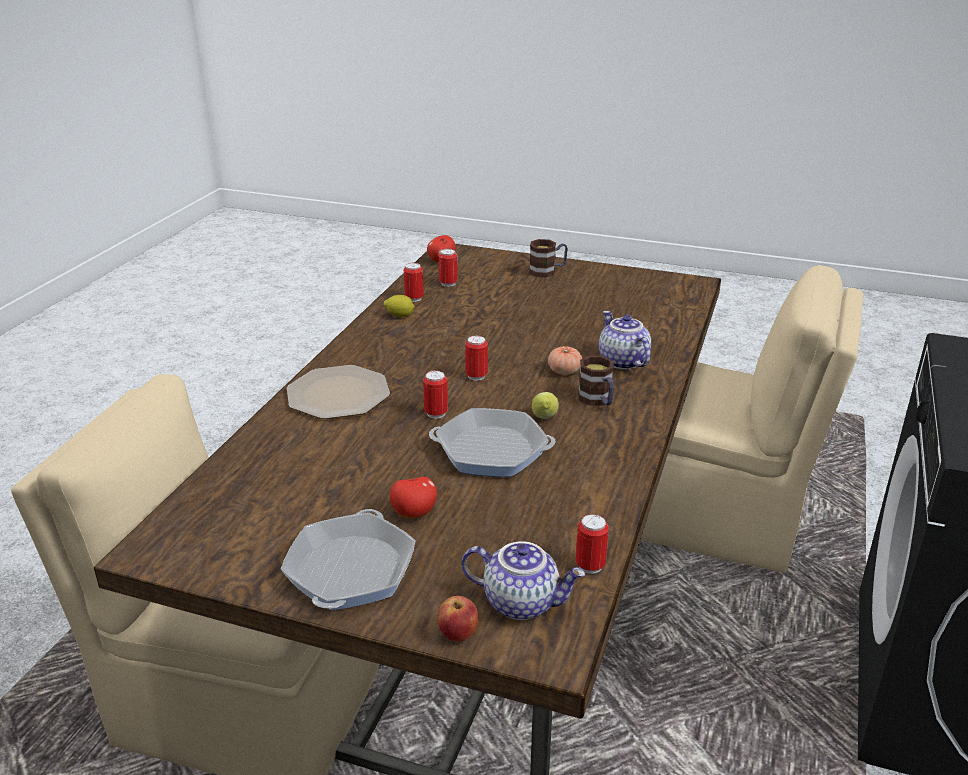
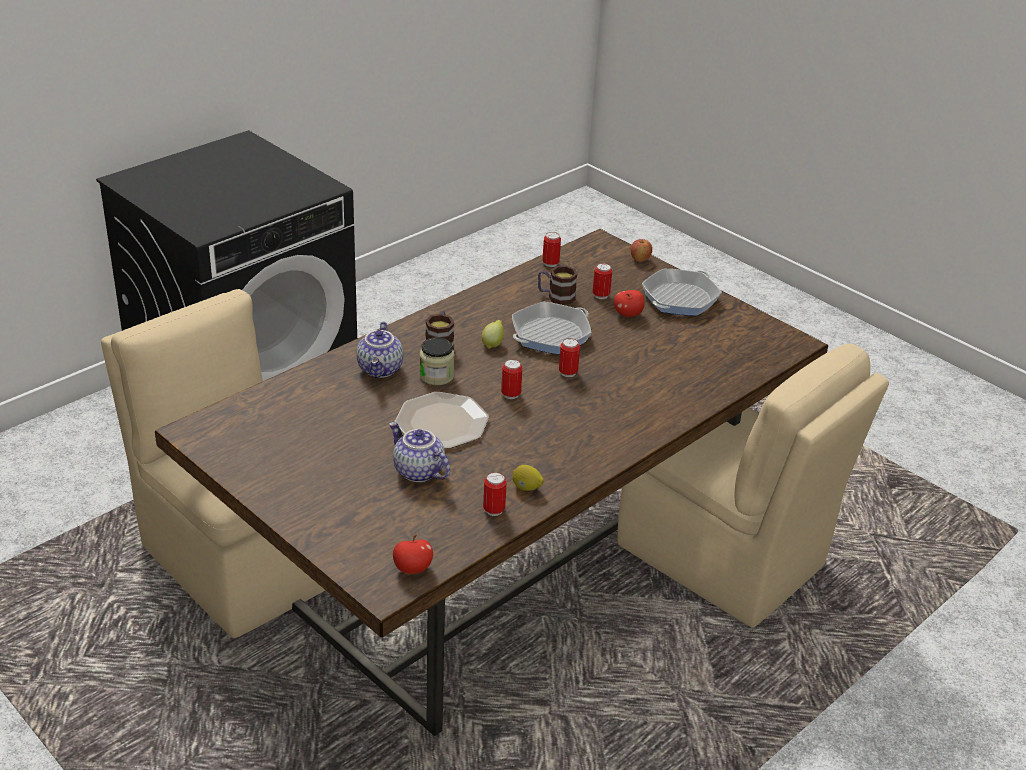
camera: 155 degrees left, 5 degrees up
(337, 394) = (635, 414): plate -> plate (442, 422)
(448, 283) = (439, 522): can -> can (601, 295)
(491, 451) = (550, 334): frying pan -> frying pan turned 75 degrees counterclockwise
(522, 602) = (599, 261): teapot -> teapot (417, 472)
(548, 271) = (312, 503): mug -> mug (556, 297)
(564, 371) = (436, 376): tomato -> jar

